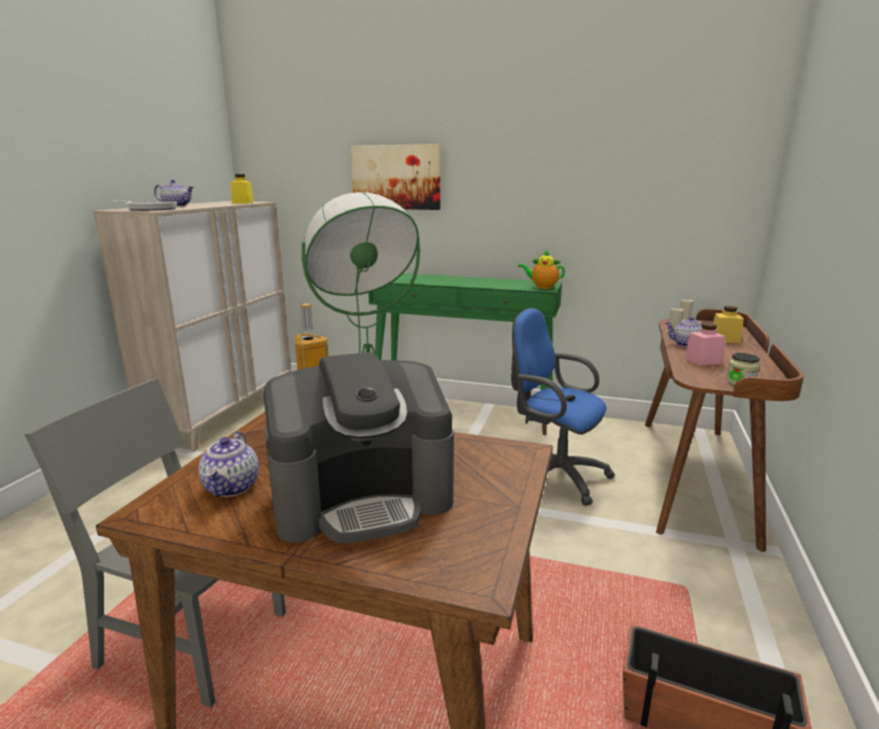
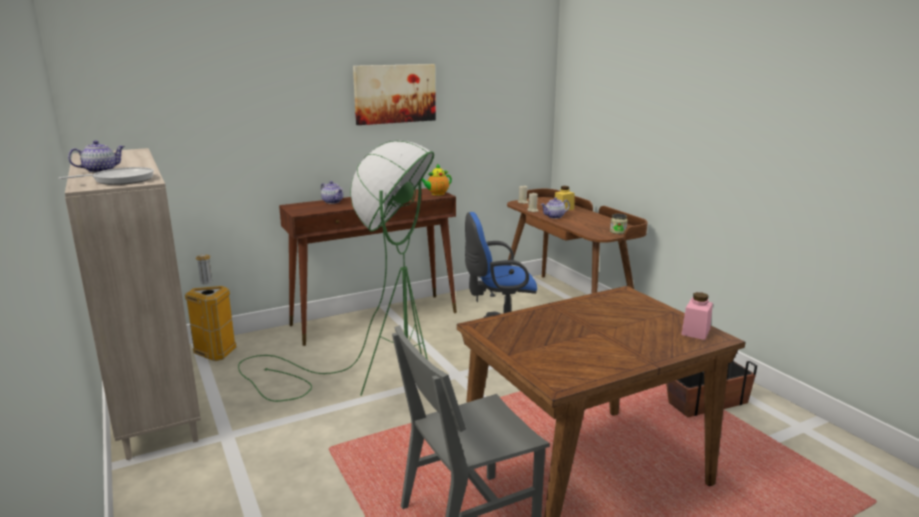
camera: 45 degrees left, 0 degrees up
(232, 487) = (561, 359): teapot -> teapot (333, 202)
(243, 203) = (130, 154): yellow jar -> none
(363, 497) = (619, 335): coffee machine -> none
(396, 177) = (279, 111): picture -> picture (394, 93)
(463, 412) = (375, 318): green console table -> brown console table
(703, 361) = (580, 224): pink jar -> pink jar (695, 332)

